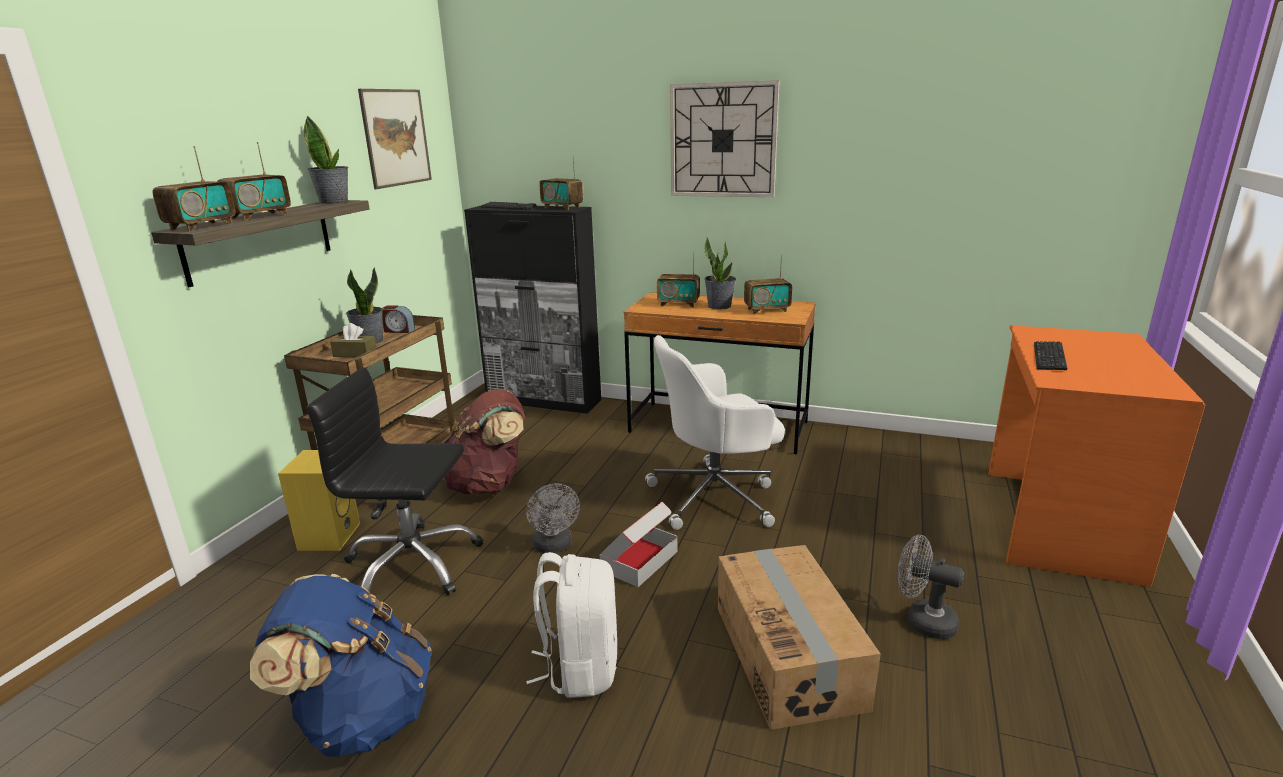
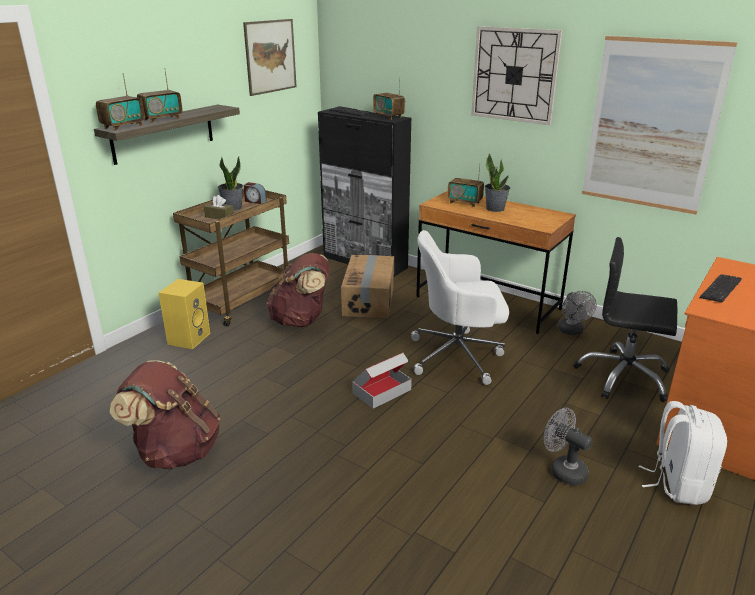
camera: 15 degrees right, 5 degrees up
(334, 202) = (216, 108): potted plant -> none
(361, 716) = (176, 451): blue backpack -> brown backpack
(412, 565) = (234, 366): black office chair -> black office chair (623, 377)
(554, 546) = (328, 371): grey fan -> grey fan (572, 331)
(580, 668) = (313, 451): white backpack -> white backpack (677, 484)
(766, 310) = (530, 217): radio -> none
(789, 655) = (453, 472): cardboard box -> cardboard box (369, 299)
(899, 184) = (652, 125): none -> picture

